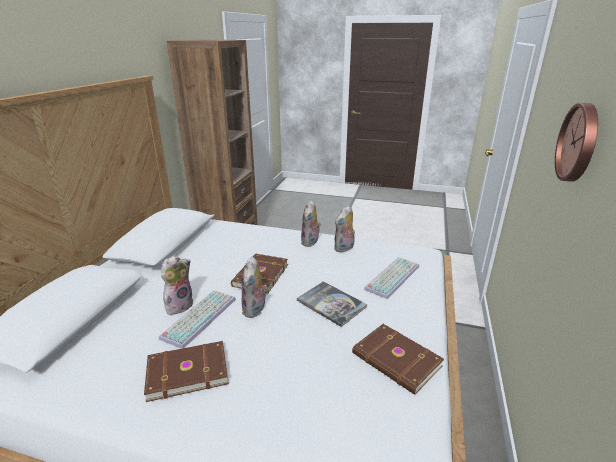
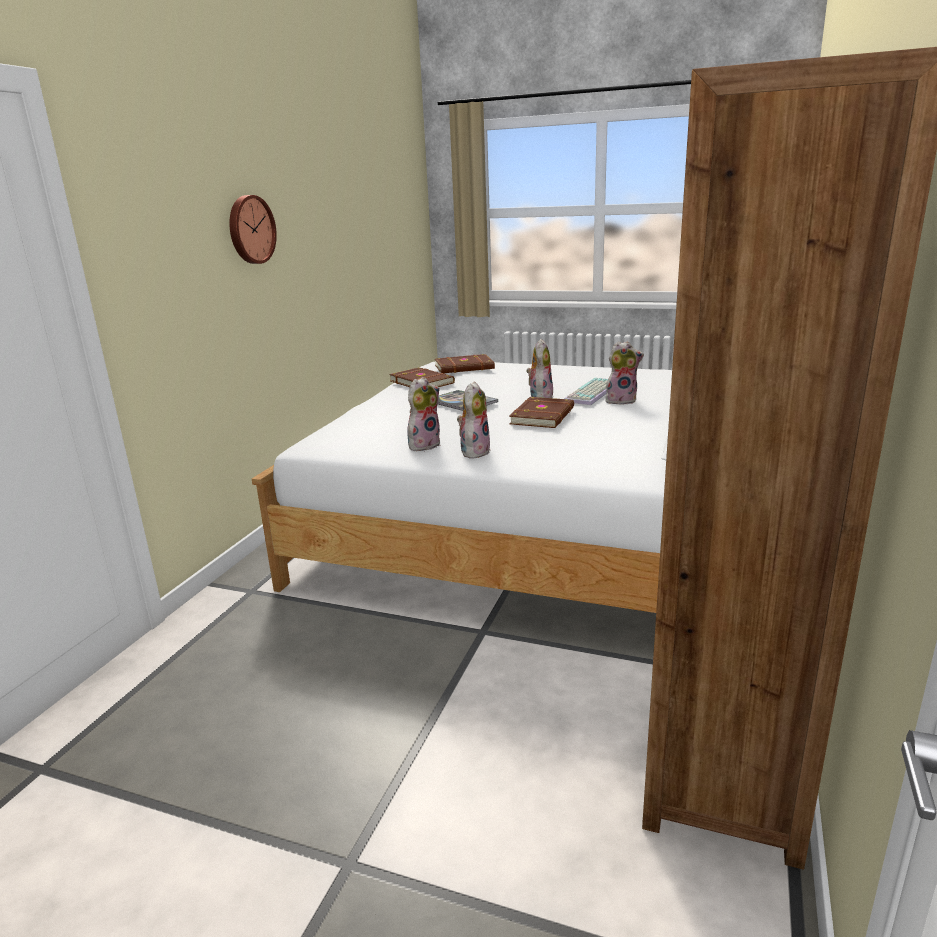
camera: 175 degrees left, 5 degrees down
(179, 305) = (621, 400): plush toy -> plush toy turned 135 degrees counterclockwise
(187, 371) = (581, 376): brown book -> brown book (465, 367)
(392, 276) = (382, 419): keyboard -> none

